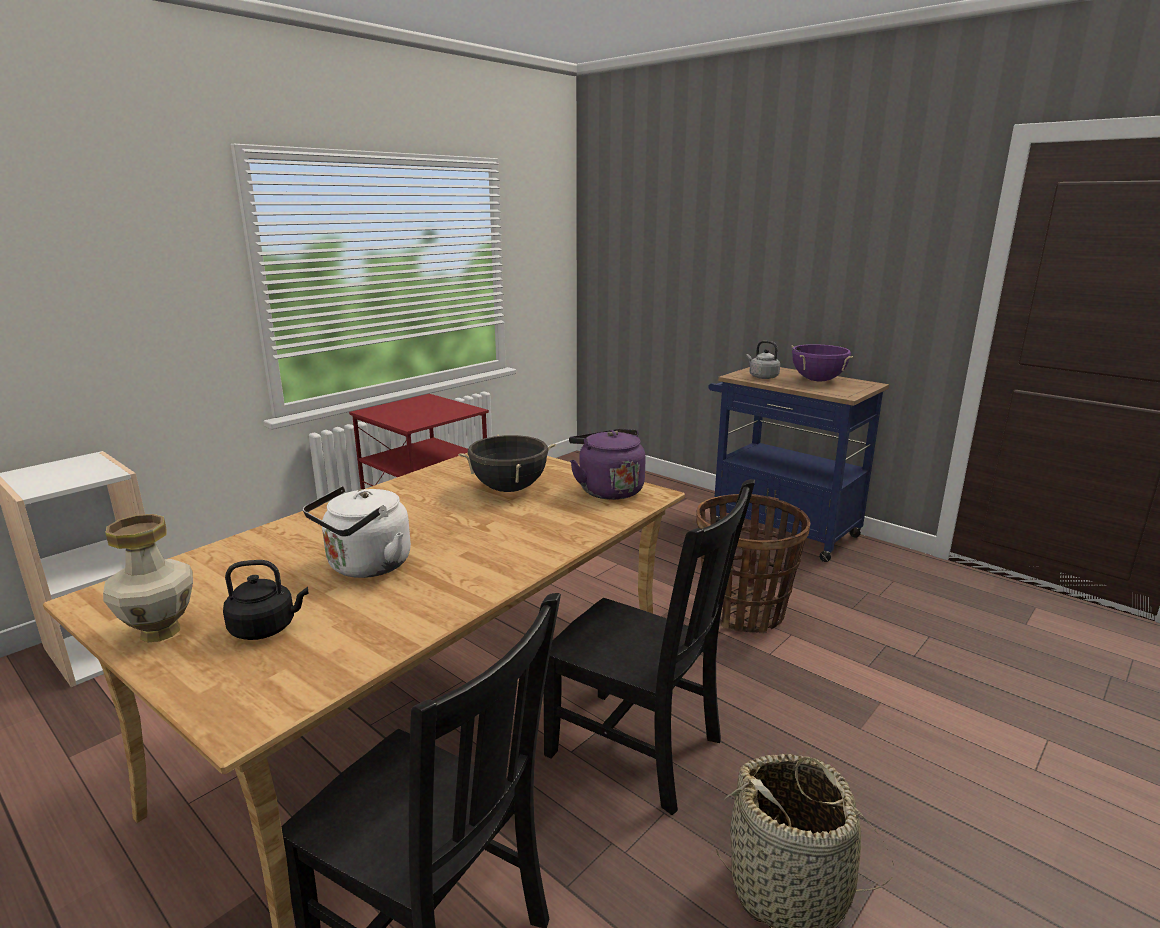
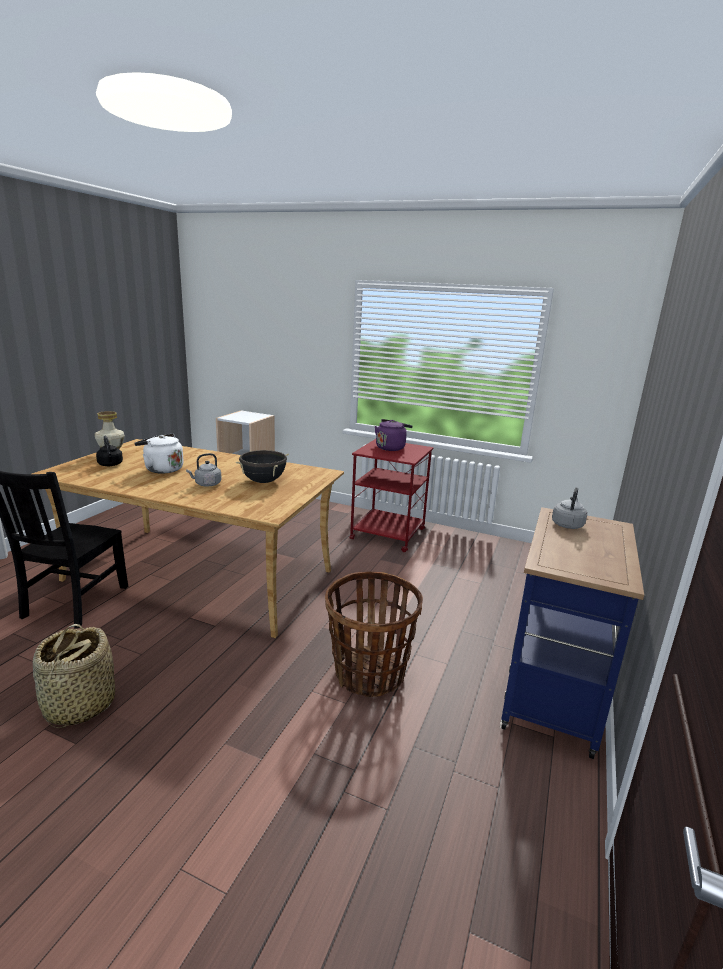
camera: 70 degrees right, 0 degrees up
(493, 529) = (206, 484): none -> grey kettle
(608, 490) = (272, 503): purple kettle -> purple kettle (391, 447)
(639, 749) = (192, 640): black chair -> none
(817, 380) = (593, 551): purple cooking pot -> none

